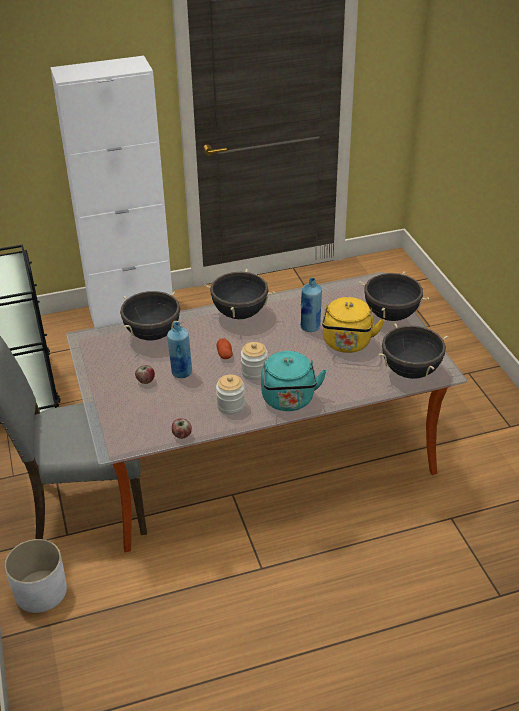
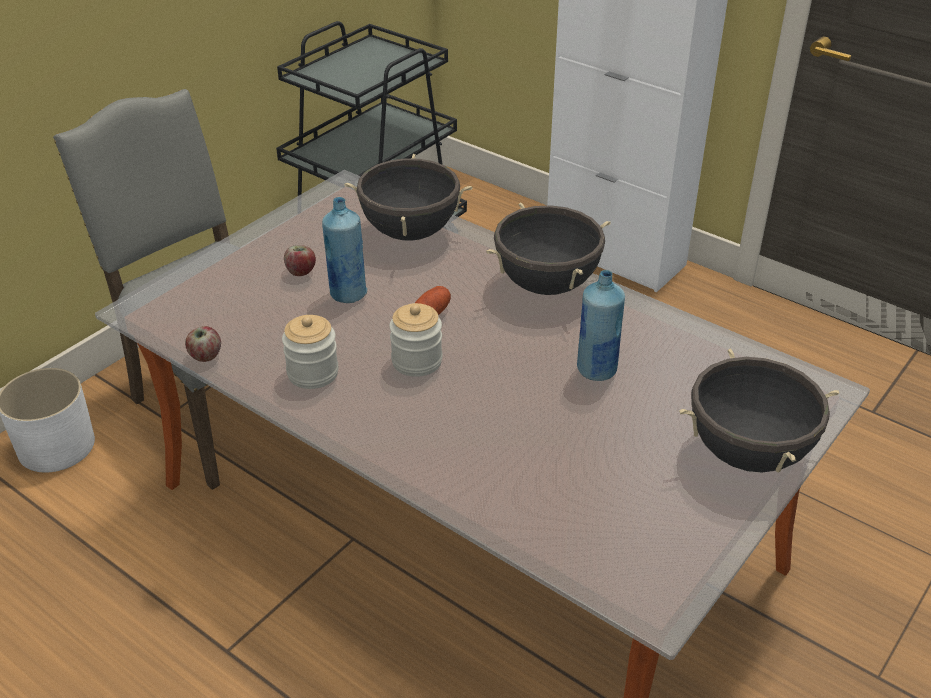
camera: 55 degrees right, 0 degrees up
(289, 401) = (377, 429): turquoise kettle -> none
(347, 344) = (598, 433): yellow kettle -> none
(410, 371) = (608, 551): black cooking pot -> none

